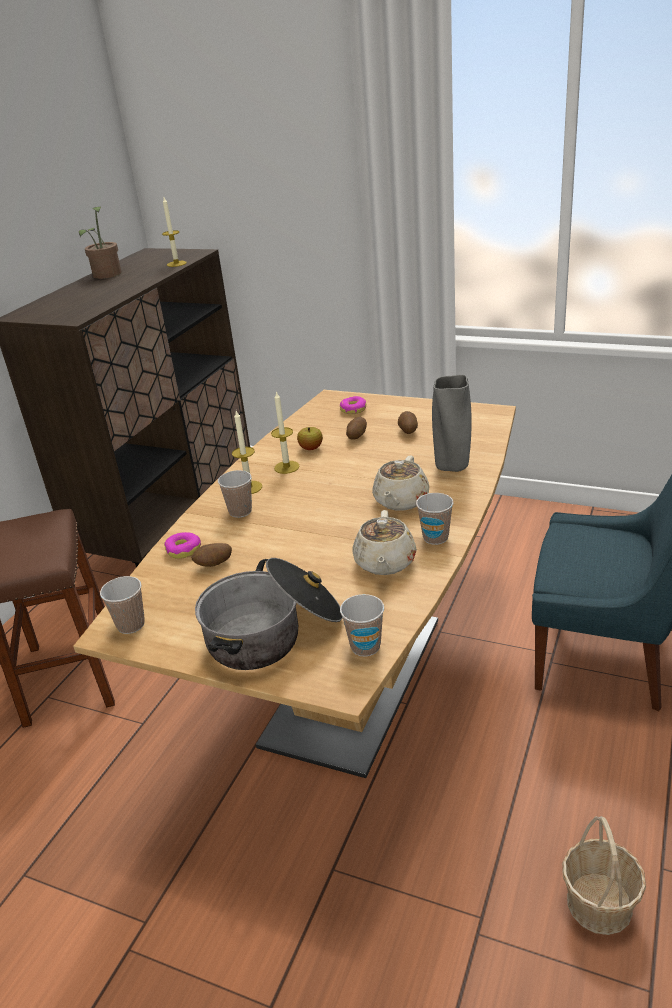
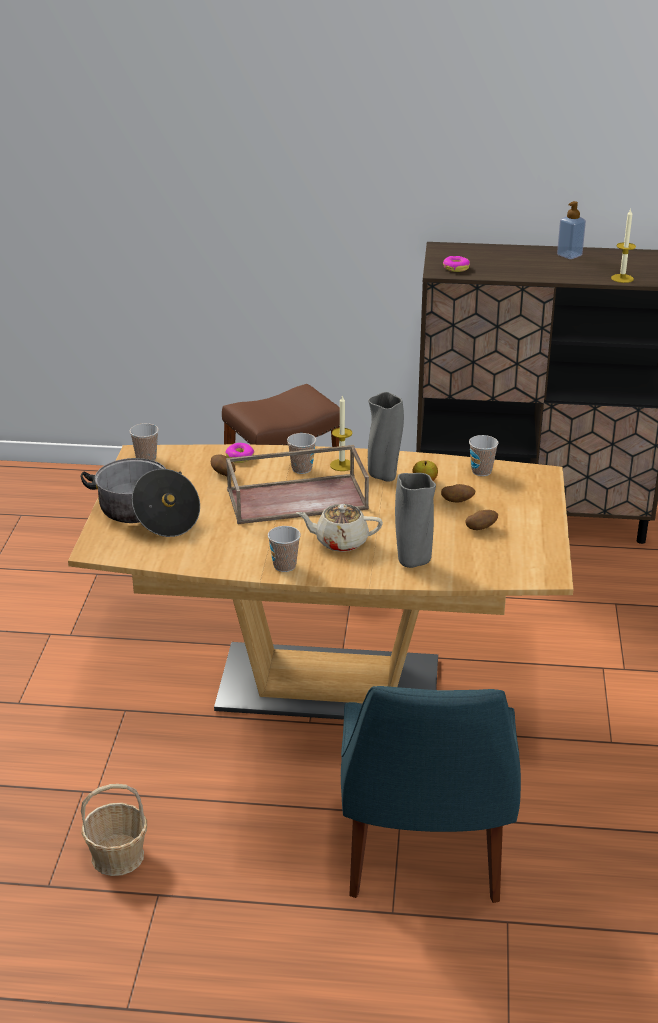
camera: 70 degrees right, 0 degrees up
(107, 275) = (569, 255): potted plant -> soap dispenser
(286, 467) = (384, 476): candle -> grey vase
(301, 518) = (298, 498): none -> brown tray
(353, 409) = (518, 491): donut -> donut (456, 268)
(365, 647) = (136, 552): cup -> cup (481, 471)
(384, 563) = (241, 546): beige teapot -> none

